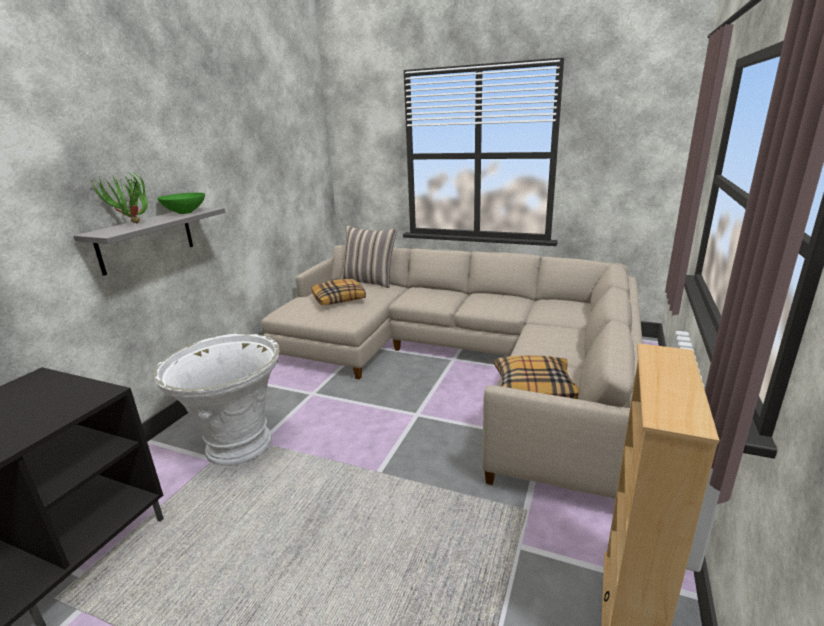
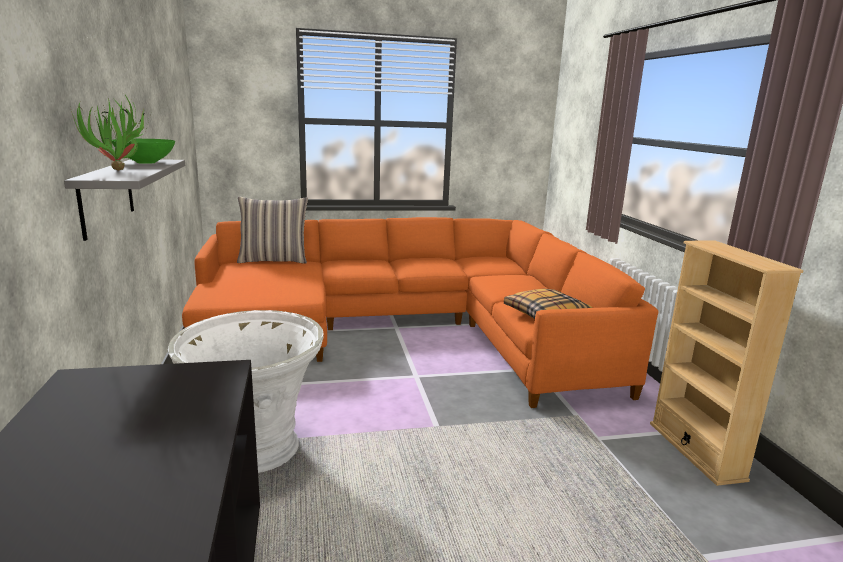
camera: 35 degrees left, 5 degrees down
(339, 298) = (265, 277): pillow -> none
(462, 362) = (408, 328): beige sofa -> orange sofa

